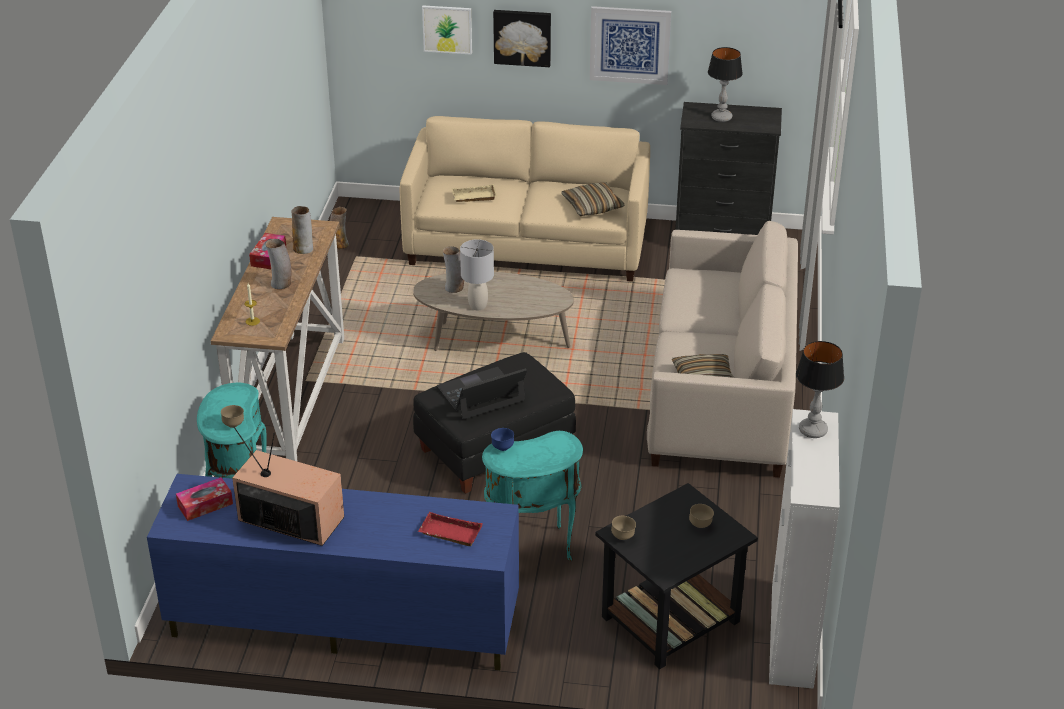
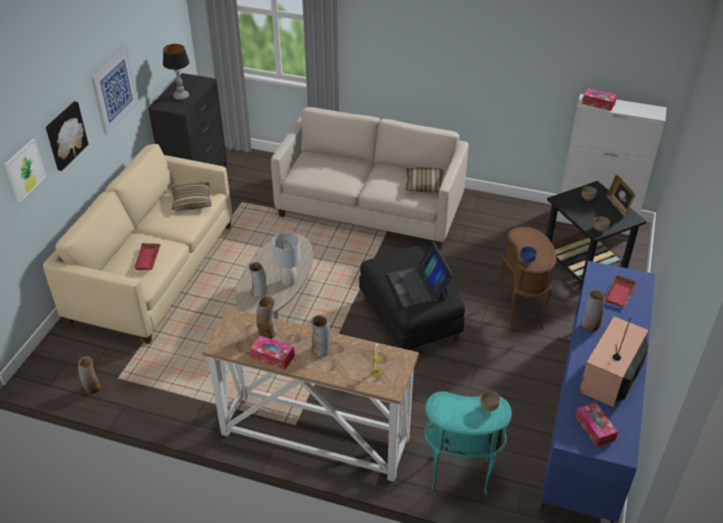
camera: 80 degrees left, 5 degrees up
(380, 504) = (590, 326): none -> vase
(473, 197) = (149, 259): beige tray -> red tray
(533, 552) = (521, 314): turquoise side table -> brown side table
(692, 559) = (618, 206): none -> picture frame
(813, 431) = (598, 103): table lamp -> tissue box

